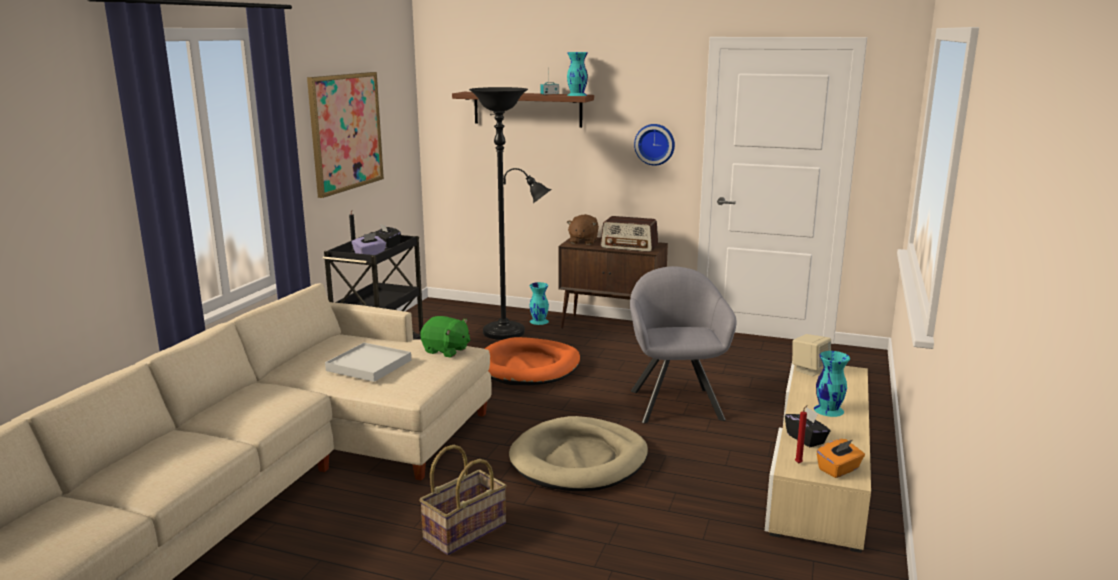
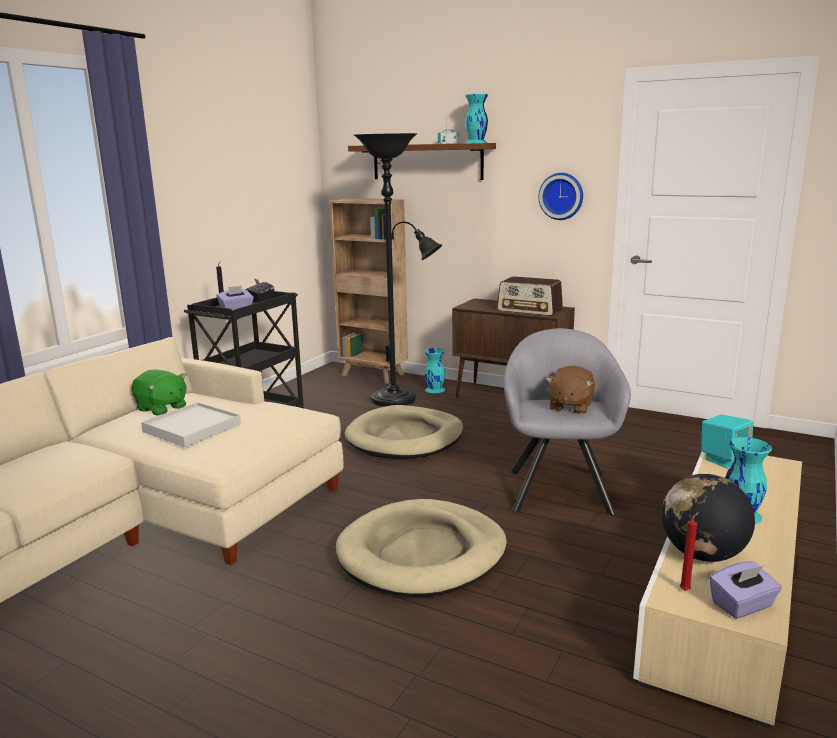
camera: 10 degrees right, 0 degrees up
(346, 132) = (226, 182): picture -> none
(446, 351) = (287, 416): green plush toy -> green plush toy (161, 408)
(464, 530) = (250, 637): basket -> none
(475, 310) = (373, 375): none -> brown bookcase
(528, 367) = (405, 438): orange dog bed -> beige dog bed
(583, 241) = (481, 304): brown plush toy -> brown plush toy (569, 407)
(806, 439) = (702, 554): black tissue box -> globe
(809, 370) = (723, 459): beige speaker -> turquoise speaker
(839, 469) = (742, 605): orange tissue box -> purple tissue box

